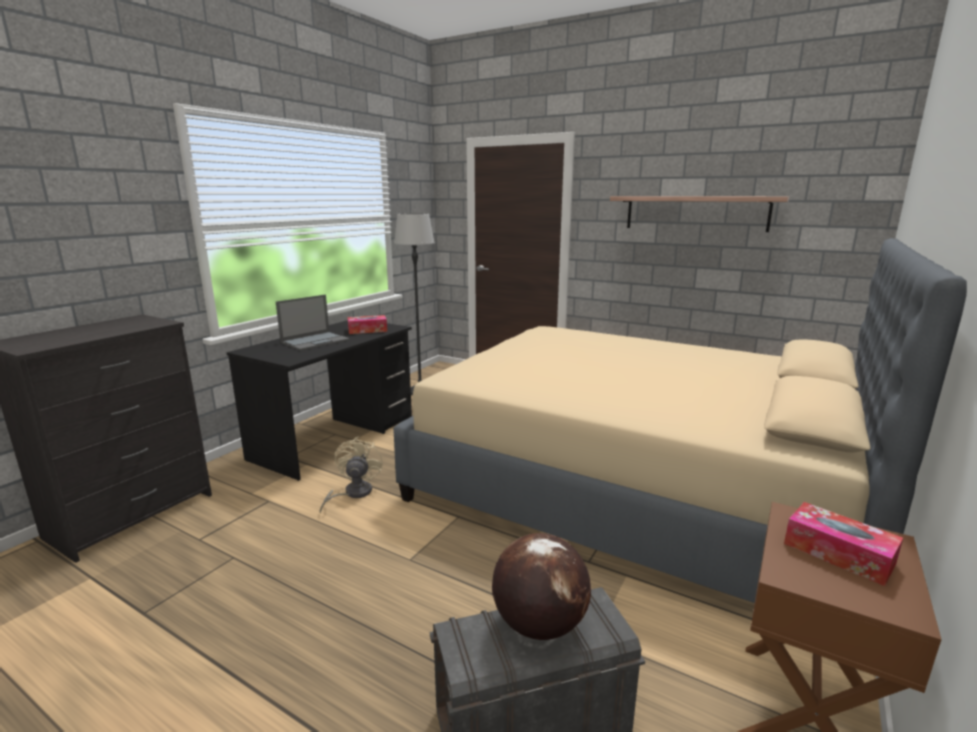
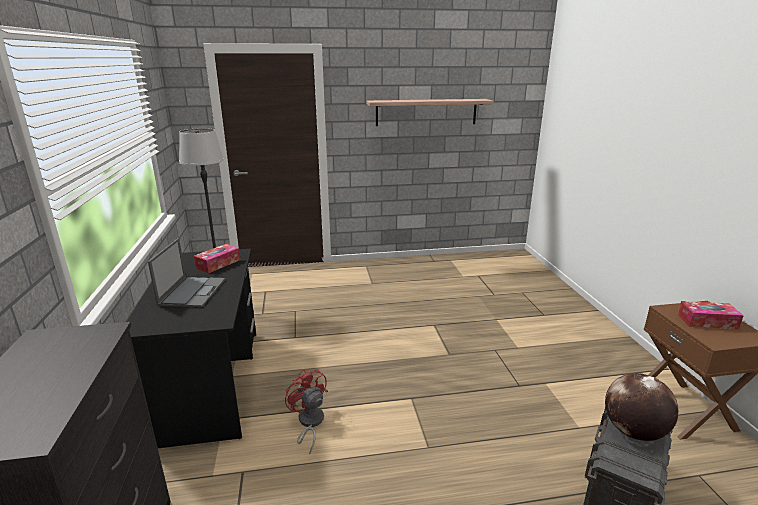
camera: 40 degrees left, 5 degrees up
(353, 494) = (309, 423): beige fan -> red fan
(633, 487) = (476, 324): beige bed -> none

